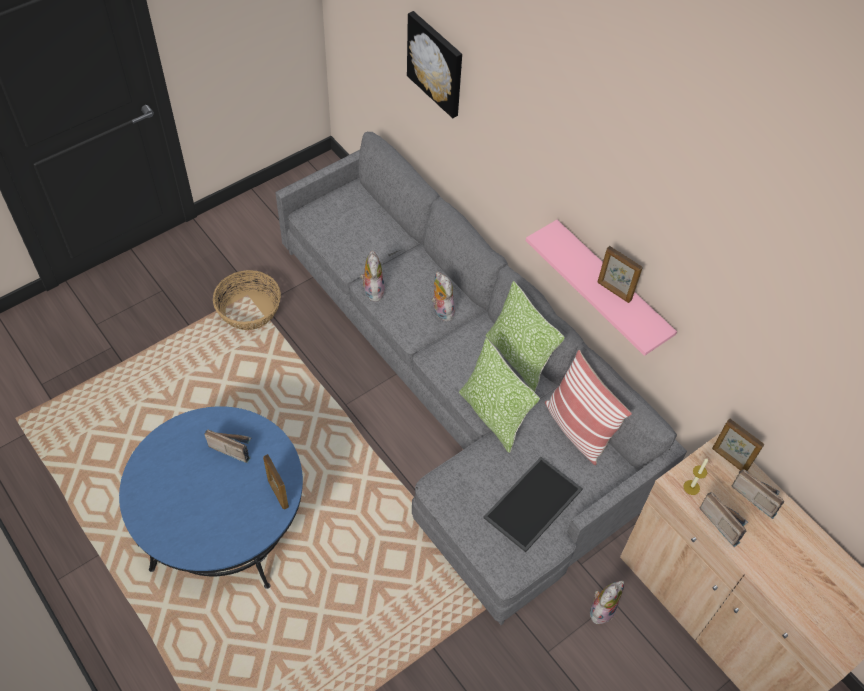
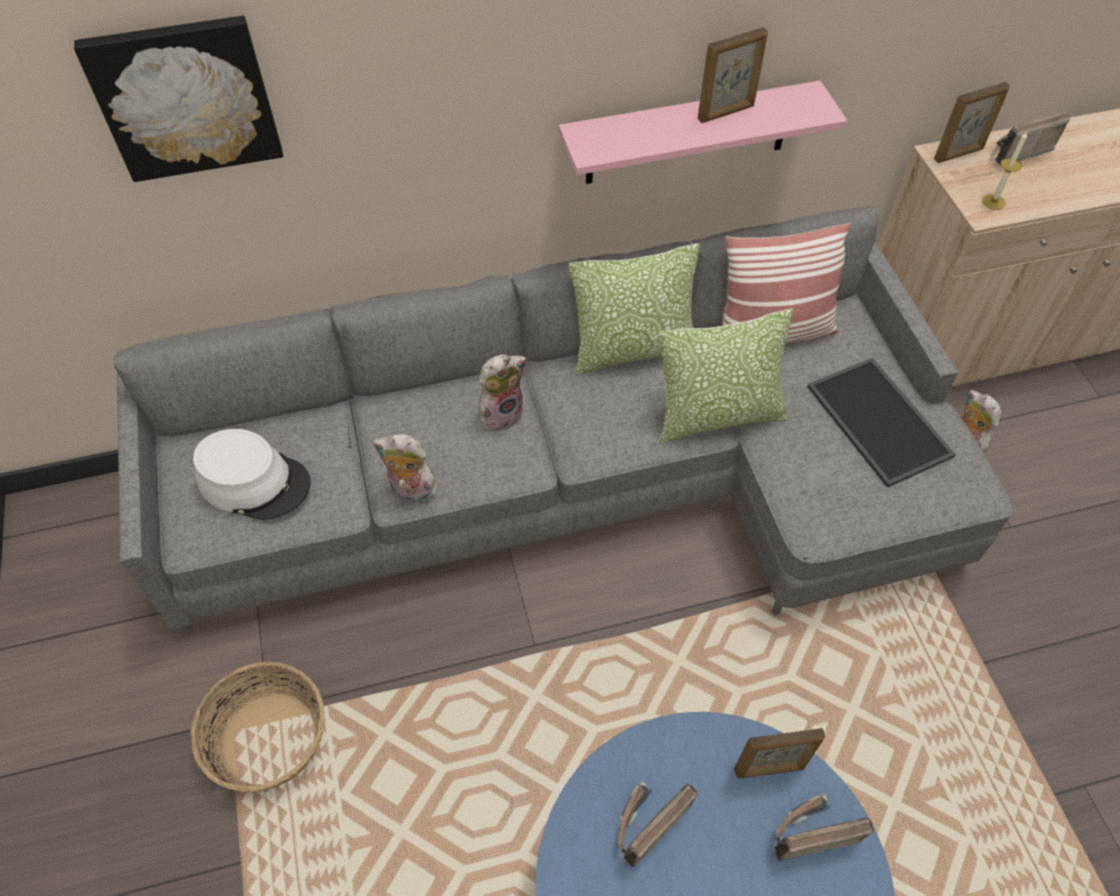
camera: 65 degrees left, 0 degrees up
(347, 224) = (254, 481): none -> white hat
(441, 311) = (501, 413): plush toy -> plush toy turned 150 degrees clockwise
(722, 520) = (1049, 192): radio -> radio (809, 832)

